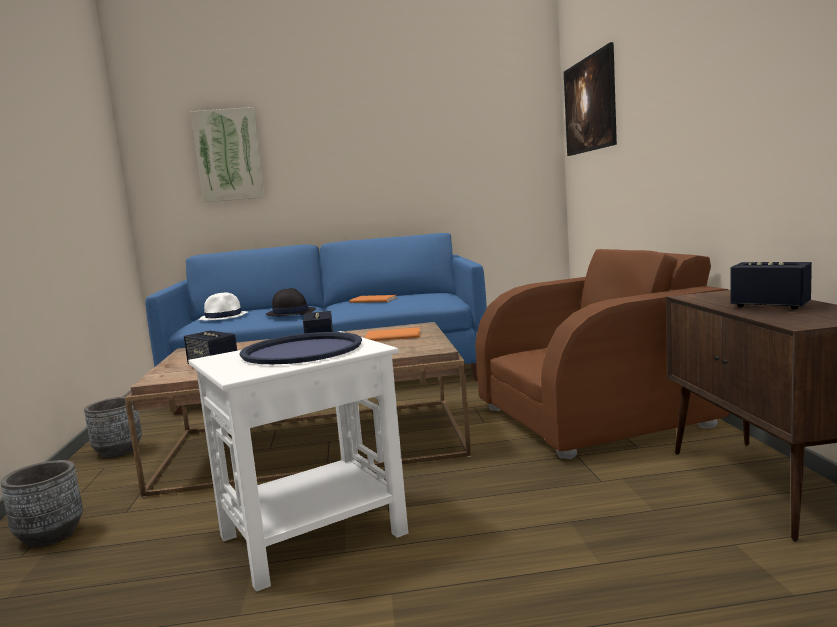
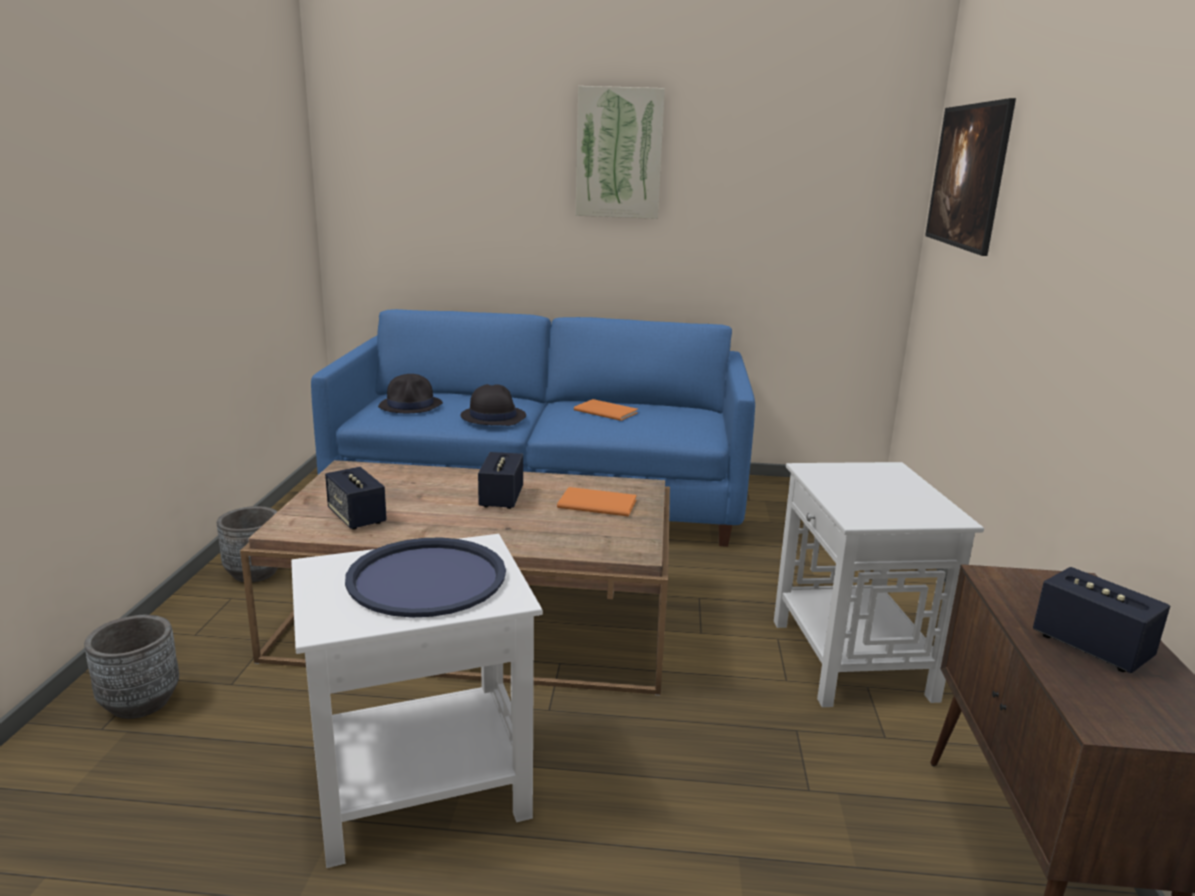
camera: 10 degrees right, 10 degrees up
(224, 317) = (411, 405): white hat -> black hat
(229, 155) = (450, 175): picture -> picture (619, 153)
(596, 417) = (851, 660): brown armchair -> white side table

